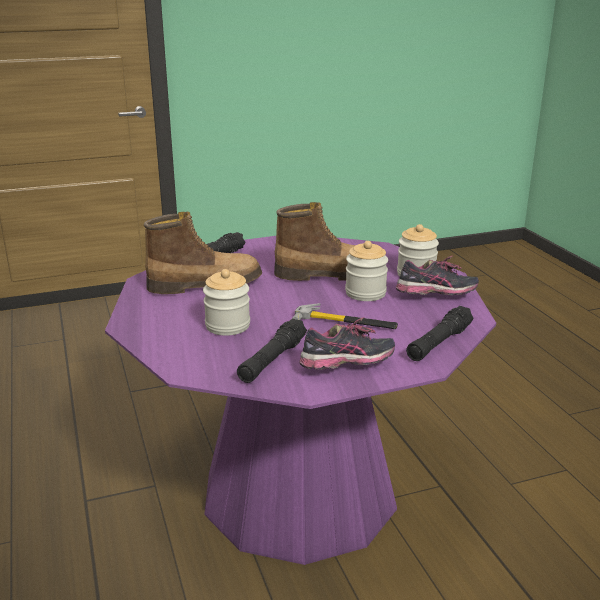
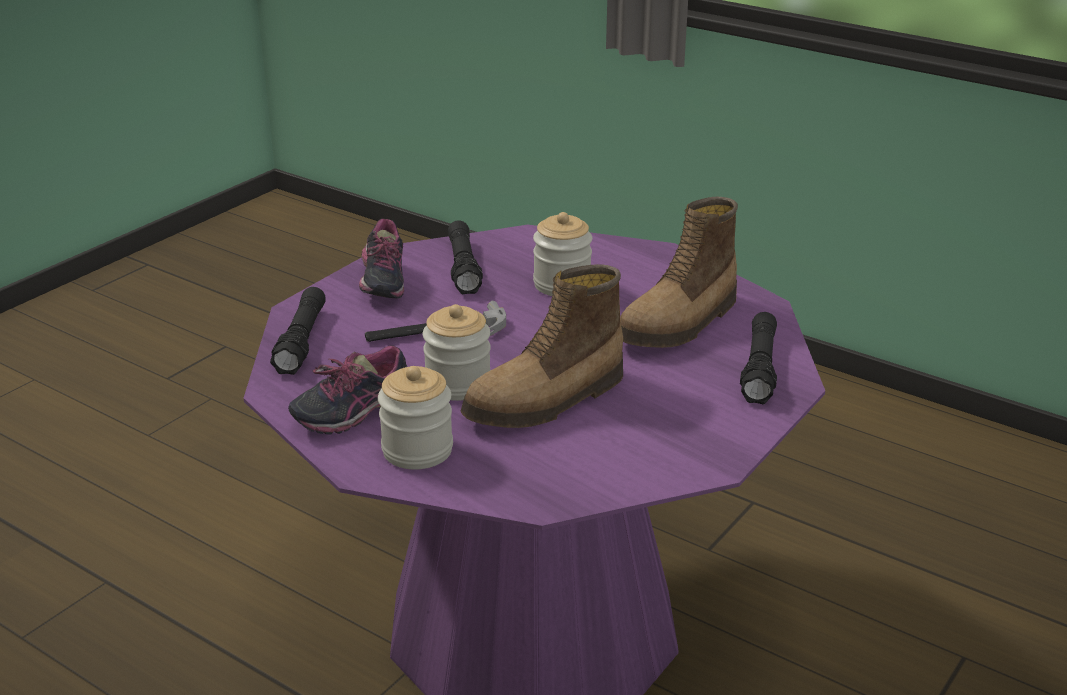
camera: 145 degrees right, 5 degrees up
(347, 367) = (381, 284): shoe -> shoe turned 45 degrees counterclockwise

